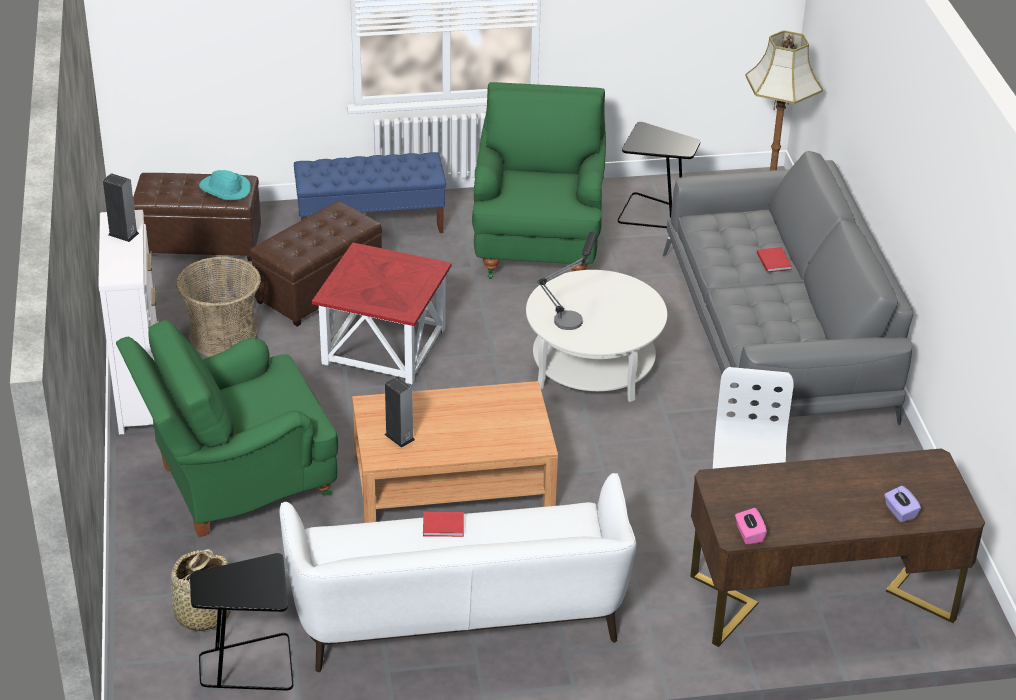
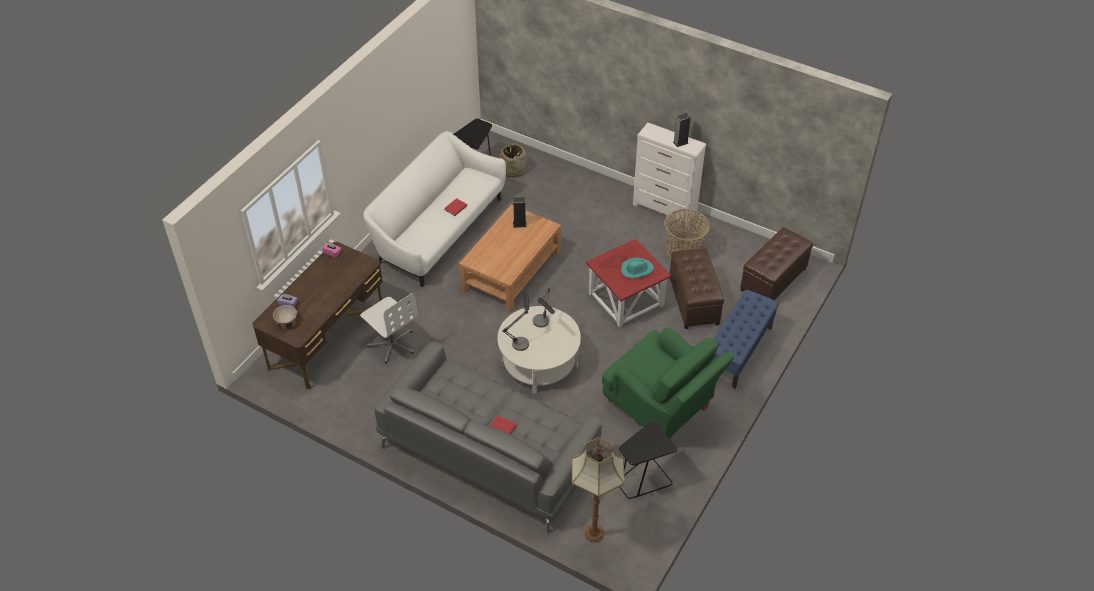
camera: 130 degrees right, 10 degrees up
(224, 189) = (767, 261): turquoise hat -> turquoise hat (637, 269)
(237, 485) = (575, 210): green armchair -> none
(622, 321) = (521, 340): none -> table lamp
(929, 490) = (287, 323): none -> beige bowl

